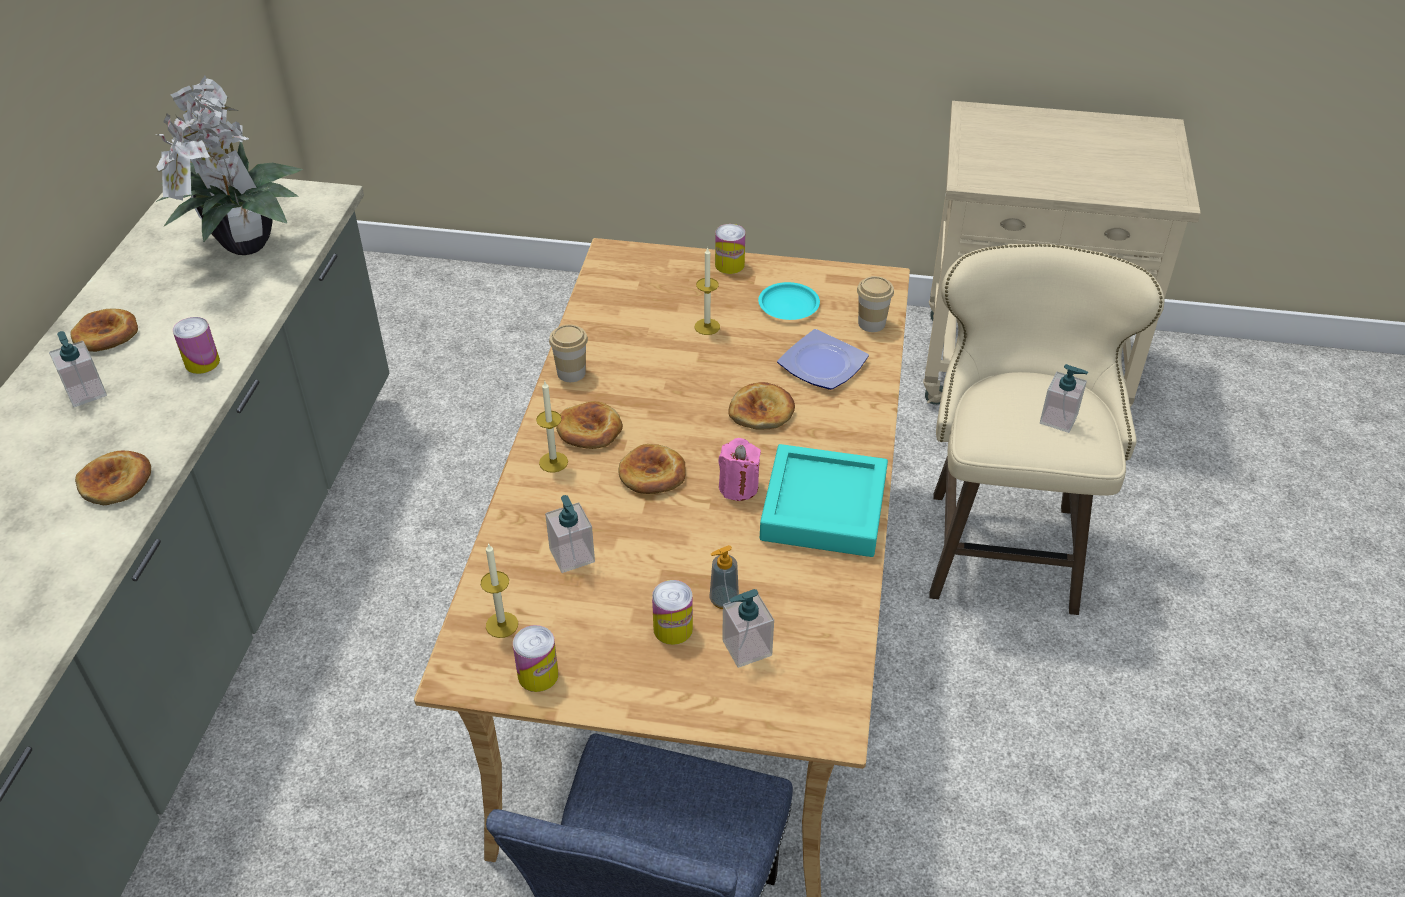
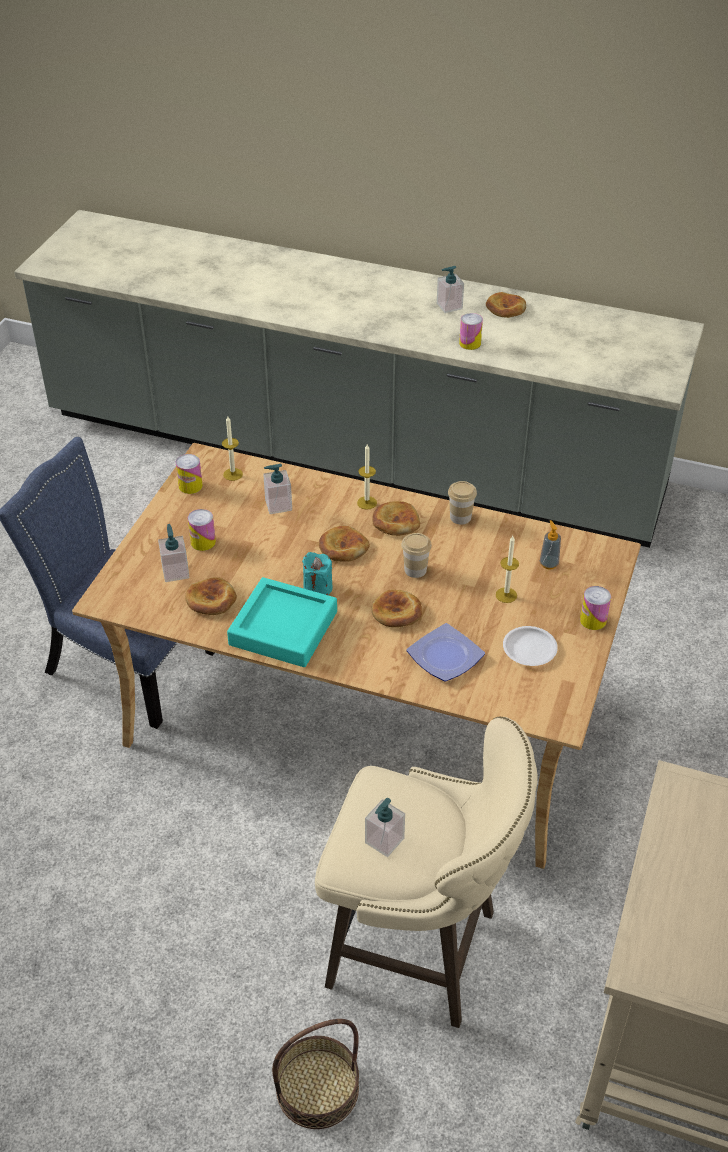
camera: 100 degrees right, 0 degrees up
(116, 482) = (367, 321): bread -> bread (211, 600)
(242, 248) = (597, 353): potted plant -> none
(723, 600) = (217, 567): soap dispenser -> soap dispenser (548, 564)
(738, 487) = (318, 588): pink candle -> turquoise candle
(789, 305) = (529, 649): turquoise plate -> white plate
(871, 323) = (496, 699): cup -> cup (415, 570)
(1184, 604) = (317, 1088): none -> basket

